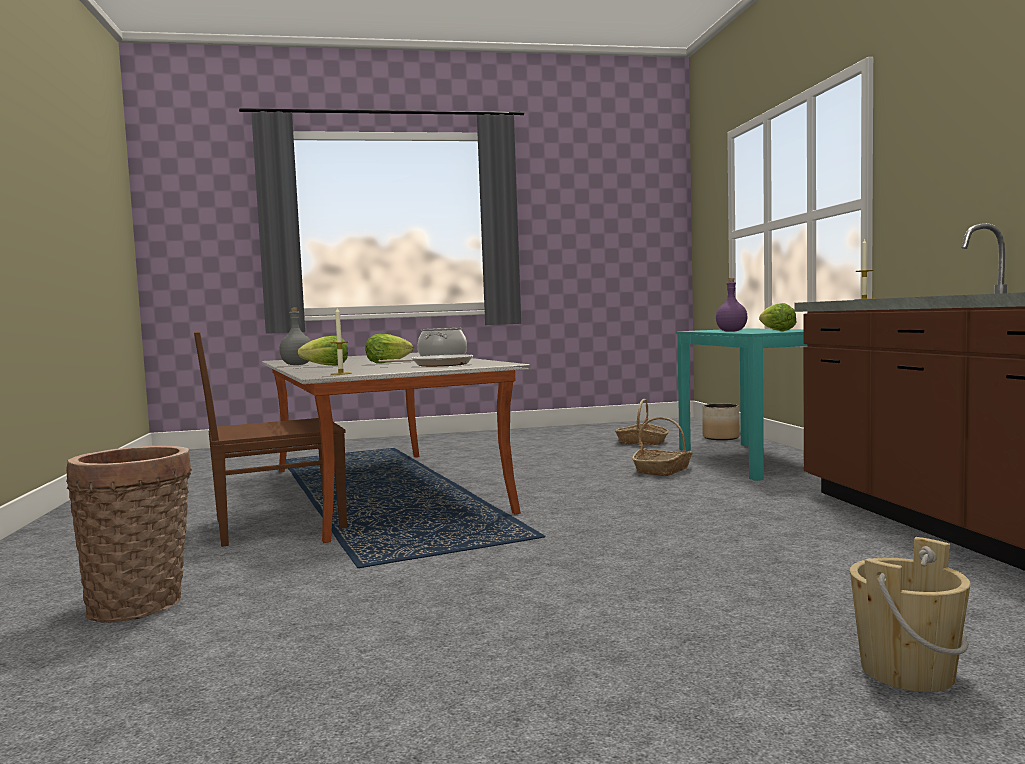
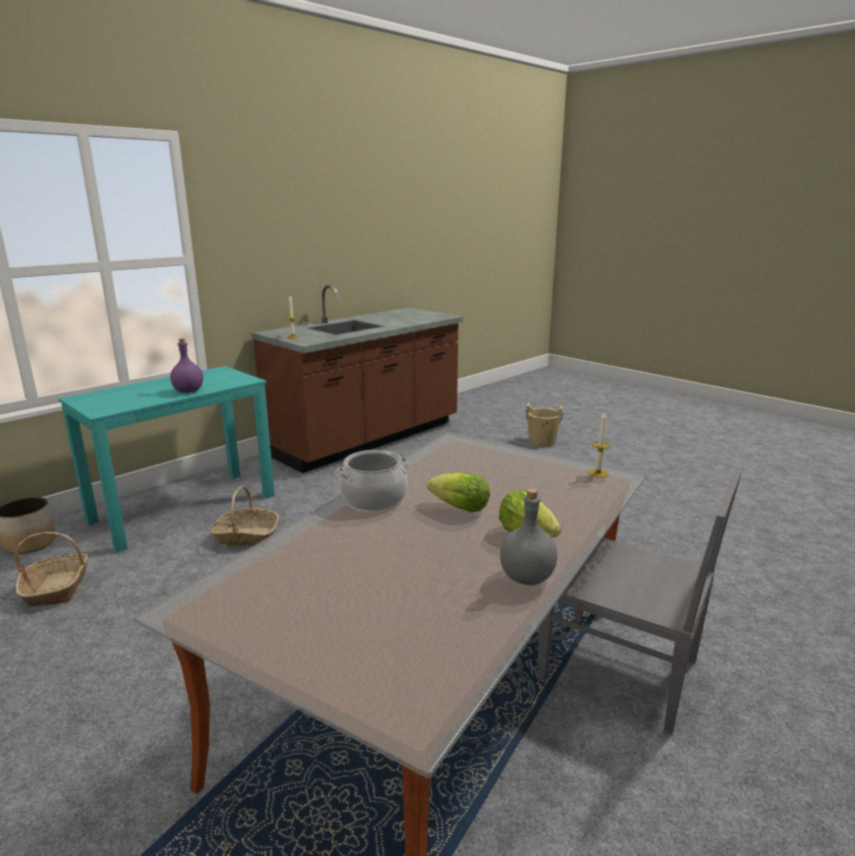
camera: 125 degrees left, 15 degrees up
(142, 604) = (779, 611): basket -> none
(275, 525) = (622, 672): brown chair -> grey chair
(438, 365) = (478, 464): frying pan -> none
(777, 331) = (220, 378): lettuce -> none

